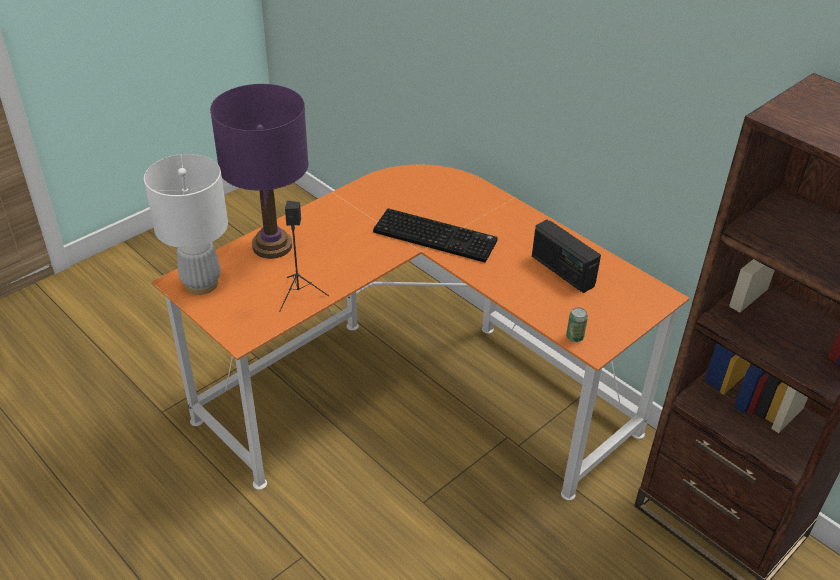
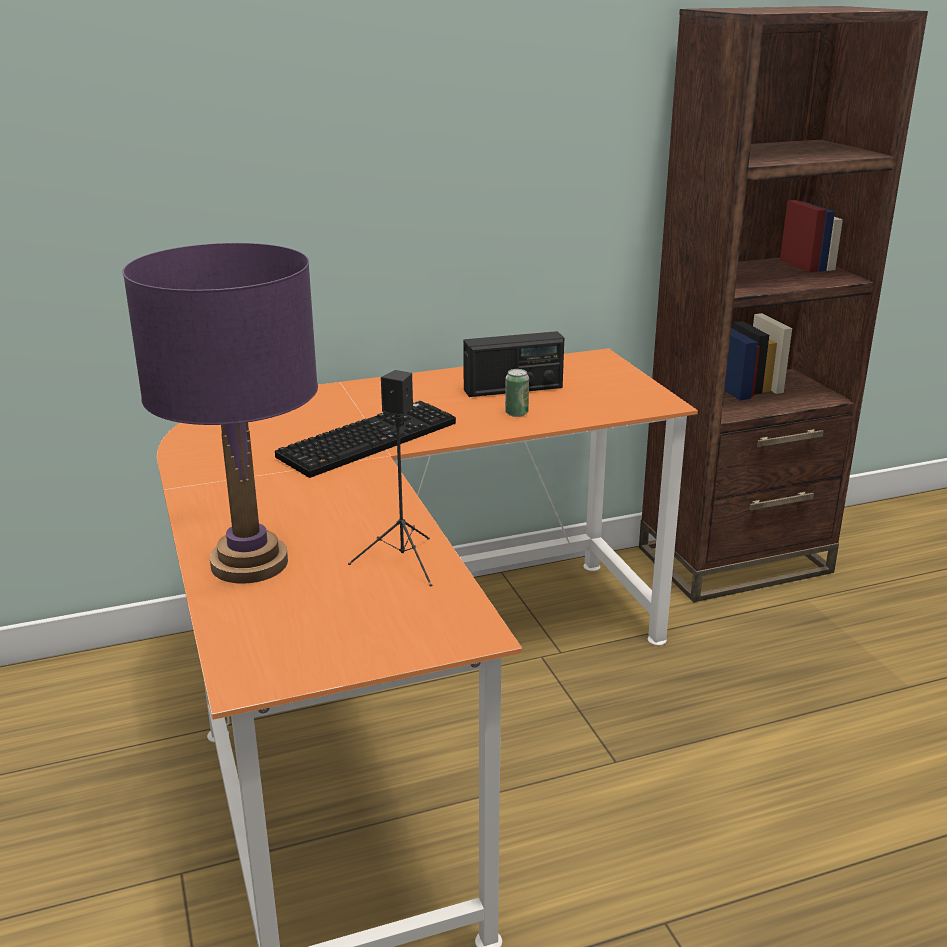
camera: 65 degrees left, 15 degrees down
(201, 284) = (283, 652): white table lamp -> none
(574, 337) = (637, 408): can -> can (516, 413)

